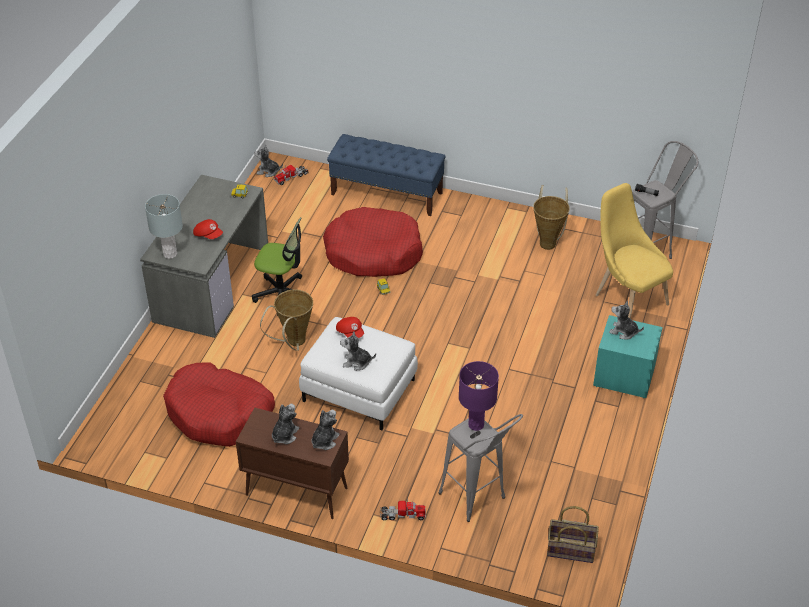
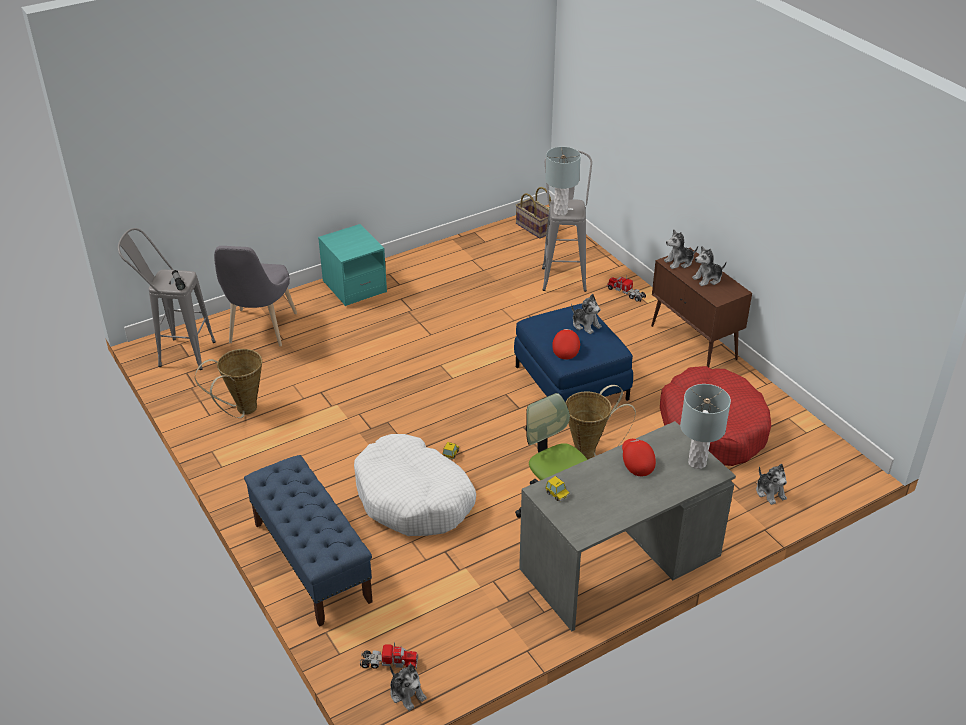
camera: 140 degrees left, 5 degrees down
(359, 390) = (571, 383): white ottoman -> blue ottoman
(373, 253) = (414, 498): red dog bed -> white dog bed
(476, 424) = (560, 212): purple table lamp -> grey table lamp
(623, 331) = (350, 247): plush toy -> plush toy (770, 492)
(627, 297) = (260, 331): yellow chair -> grey chair

